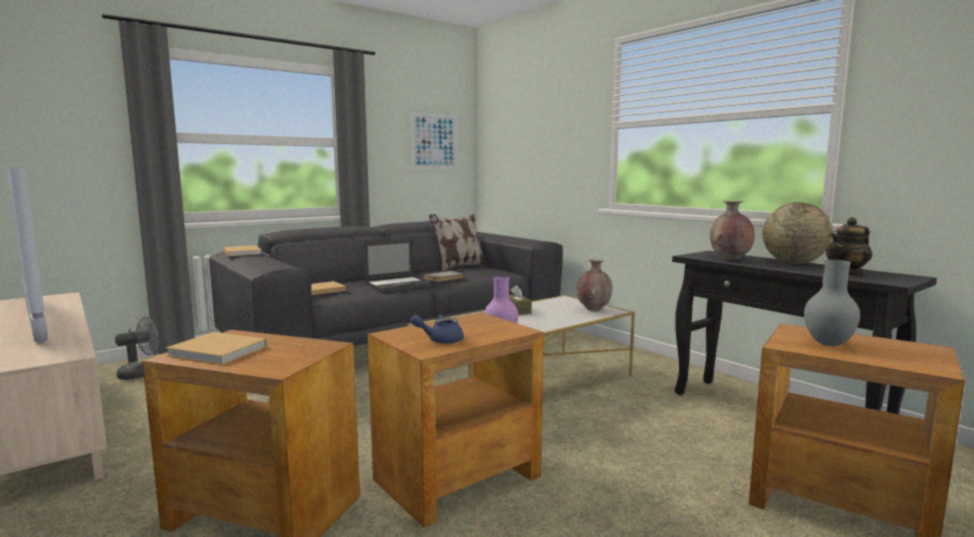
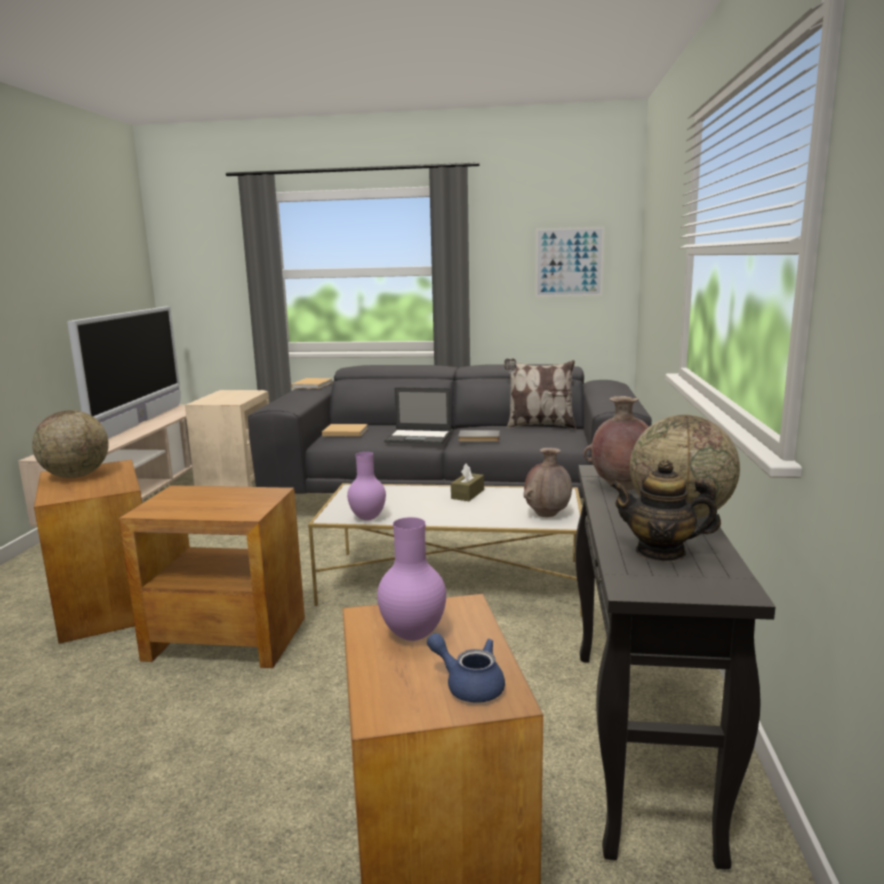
camera: 45 degrees right, 5 degrees up
(141, 374) = (238, 478): grey fan -> beige side table
(220, 351) = (76, 476): beige book -> globe
(440, 340) = (179, 505): blue teapot -> blue teapot (469, 685)
(829, 344) = (413, 636): grey vase -> purple vase

